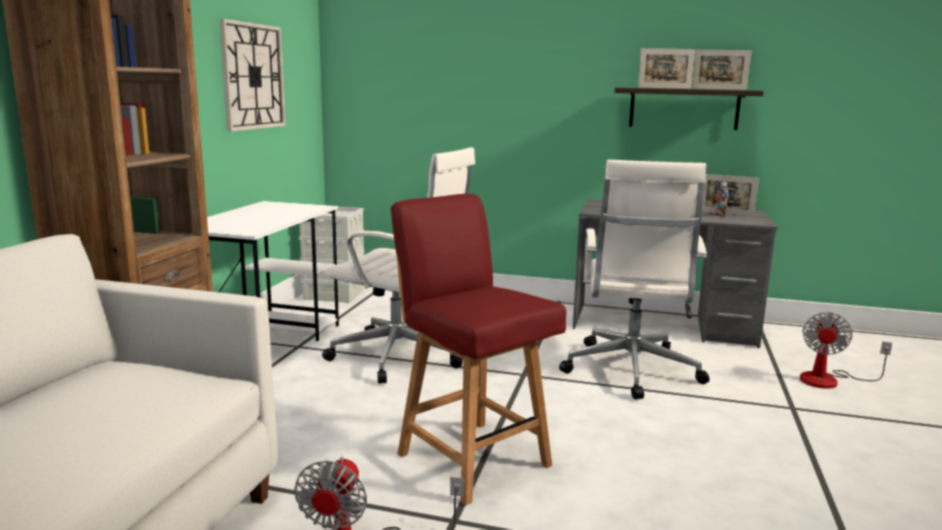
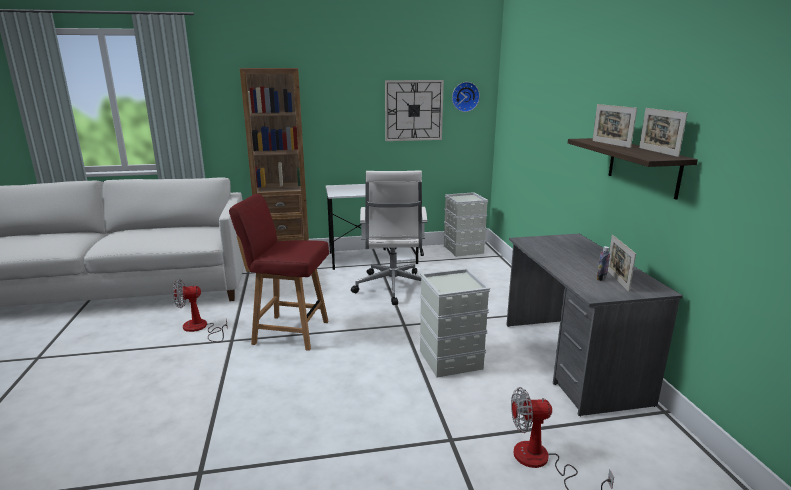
camera: 65 degrees right, 5 degrees up
(297, 57) = (465, 96): none -> wall clock
(471, 458) = (289, 332): red chair -> red chair turned 105 degrees counterclockwise
(630, 371) = (449, 359): white office chair -> grey storage box

